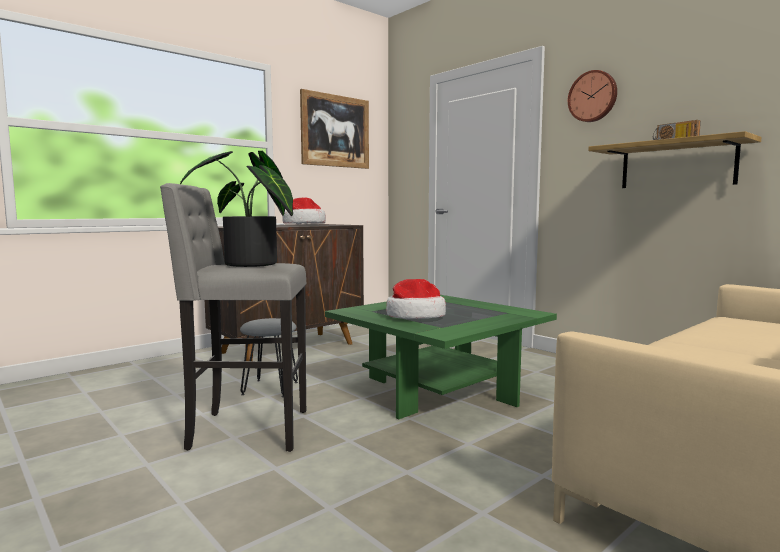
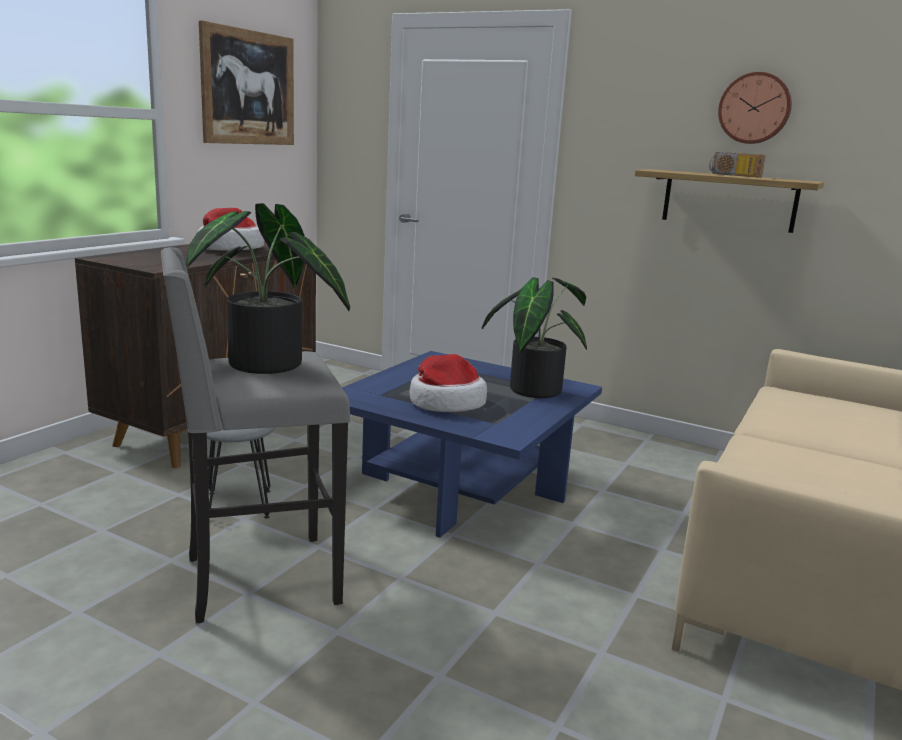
camera: 20 degrees left, 10 degrees up
(438, 391) = (461, 487): green coffee table -> blue coffee table
(494, 312) = (532, 388): none -> potted plant
(593, 96) = (634, 95): wall clock -> wall clock (755, 108)

